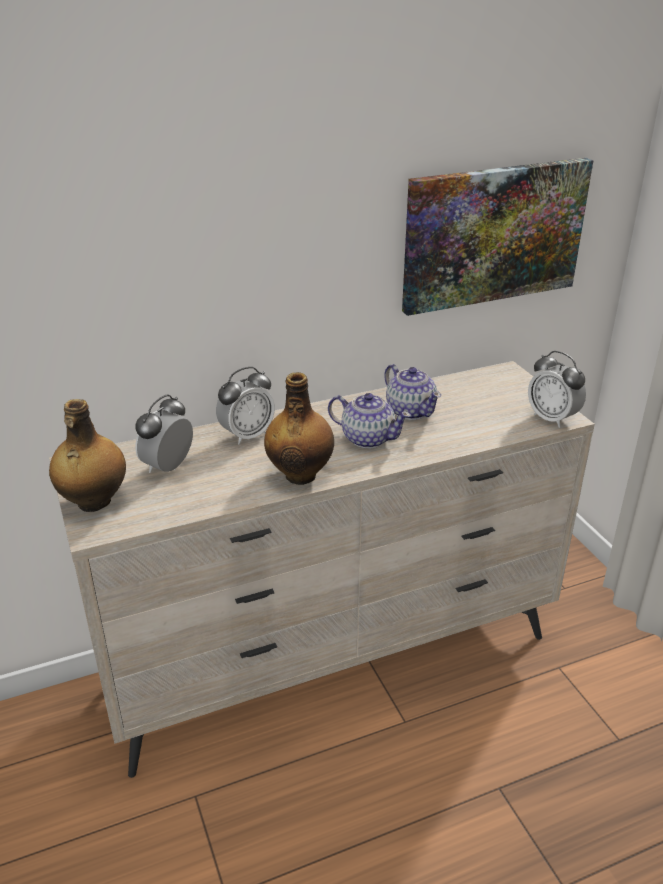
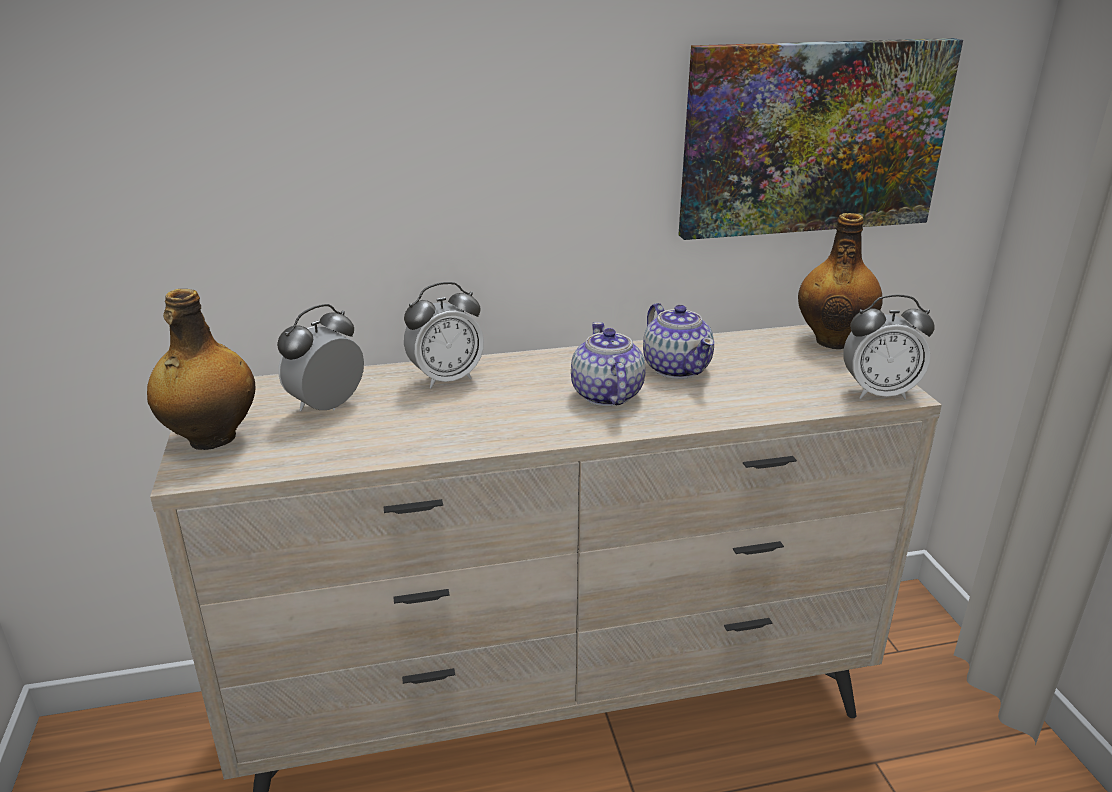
camera: 10 degrees right, 5 degrees down
(300, 474) = (498, 430): bottle -> bottle (833, 340)
(367, 438) = (606, 395): teapot -> teapot turned 135 degrees counterclockwise
(552, 418) = (878, 393): alarm clock -> alarm clock turned 60 degrees counterclockwise

